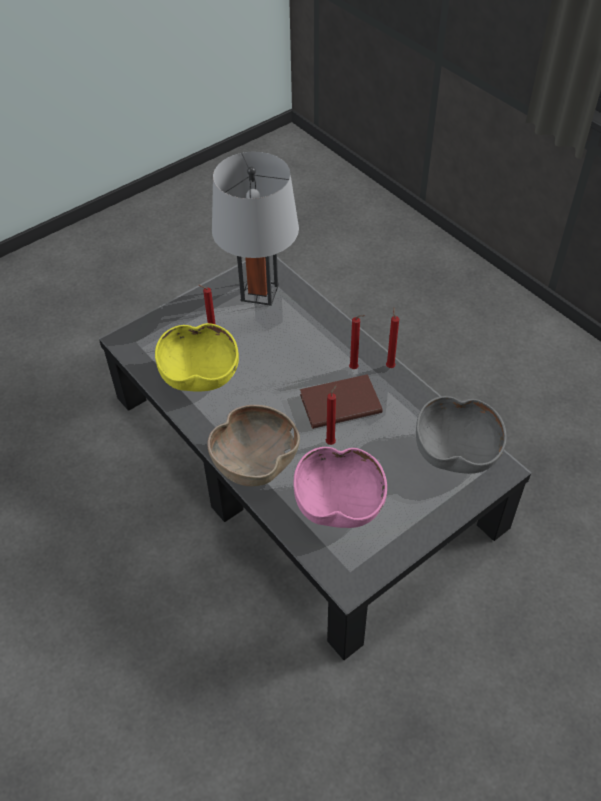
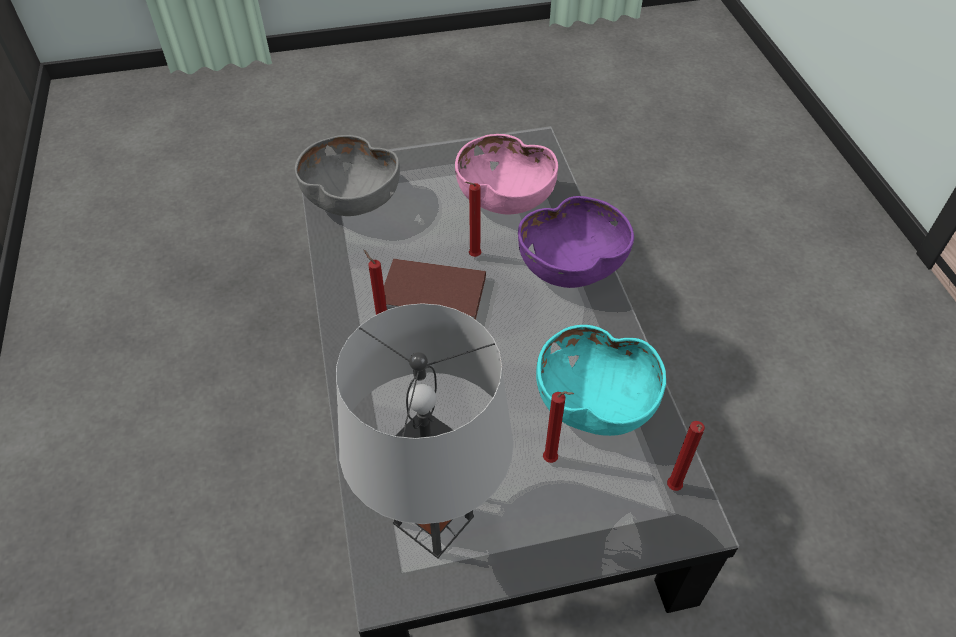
camera: 155 degrees left, 0 degrees up
(200, 375) = (594, 404): yellow bowl -> turquoise bowl
(255, 462) = (571, 267): brown bowl -> purple bowl
(390, 366) = (337, 316): red candle -> red candle (673, 489)

